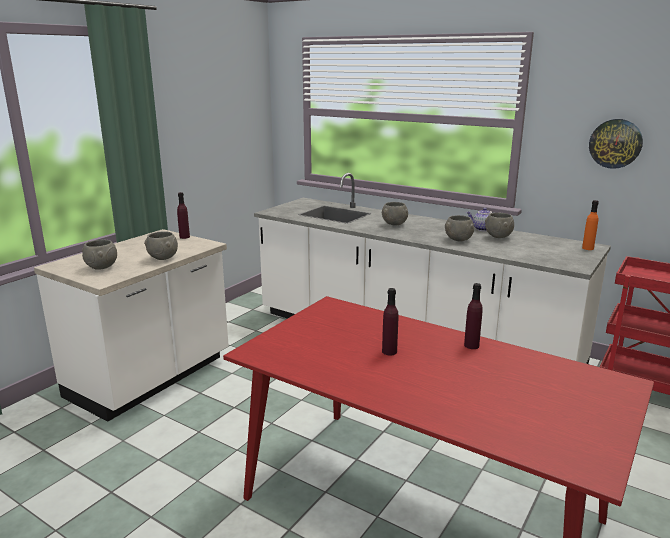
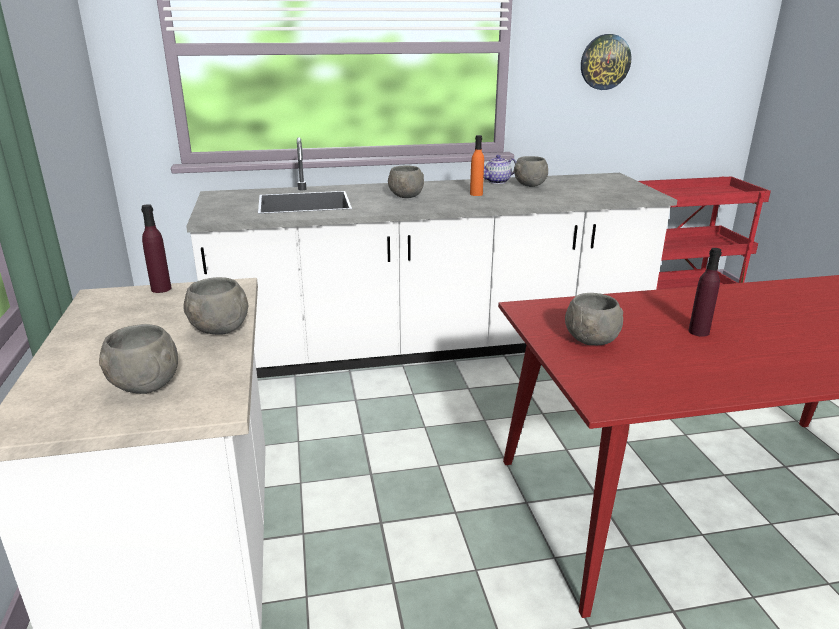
camera: 45 degrees left, 5 degrees up
(457, 240) = (508, 197): grey bowl -> grey bowl (590, 342)
(471, 345) = (726, 296): purple bottle -> none
(587, 248) = (614, 178): orange bottle -> orange bottle (476, 194)

